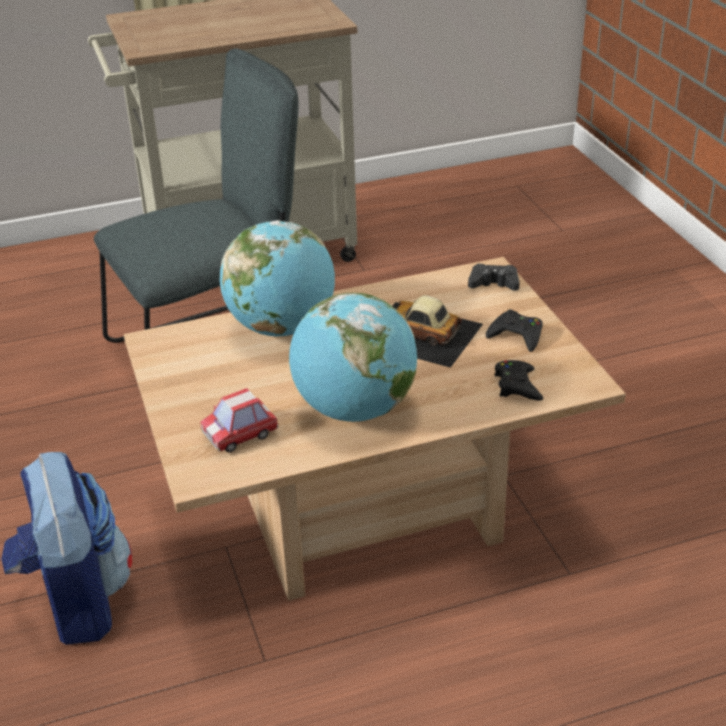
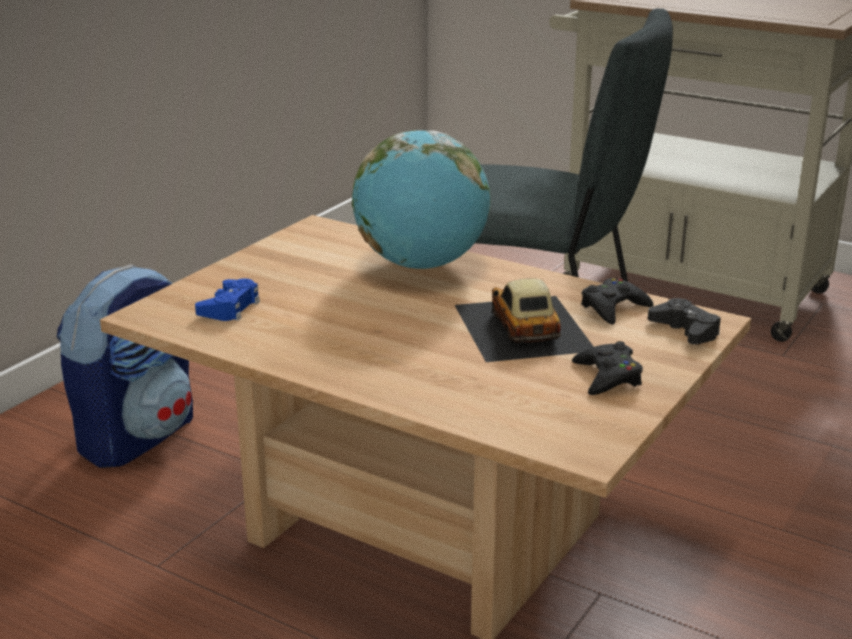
camera: 50 degrees right, 10 degrees down
(240, 434) = (230, 308): toy car -> blue game controller
(354, 409) = (340, 342): globe -> none
(517, 385) = (511, 409): black game controller -> black game controller (613, 308)

